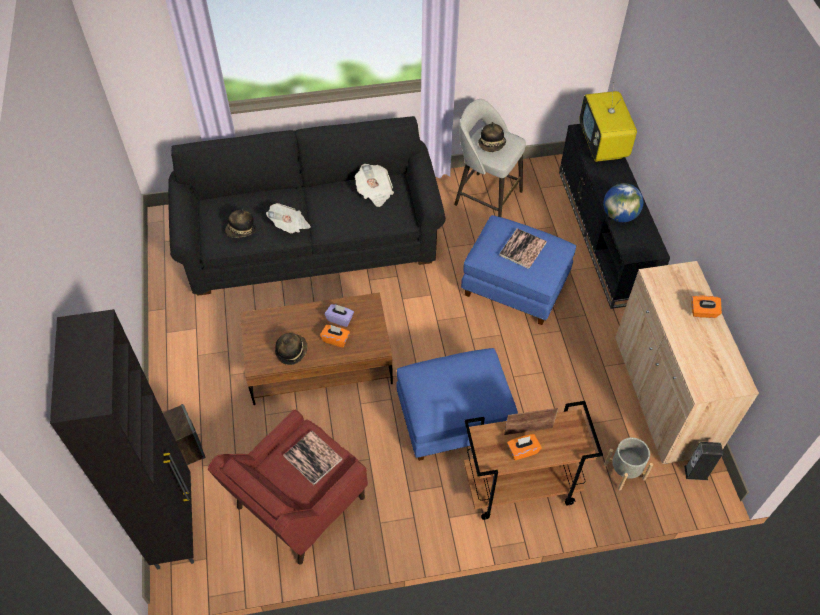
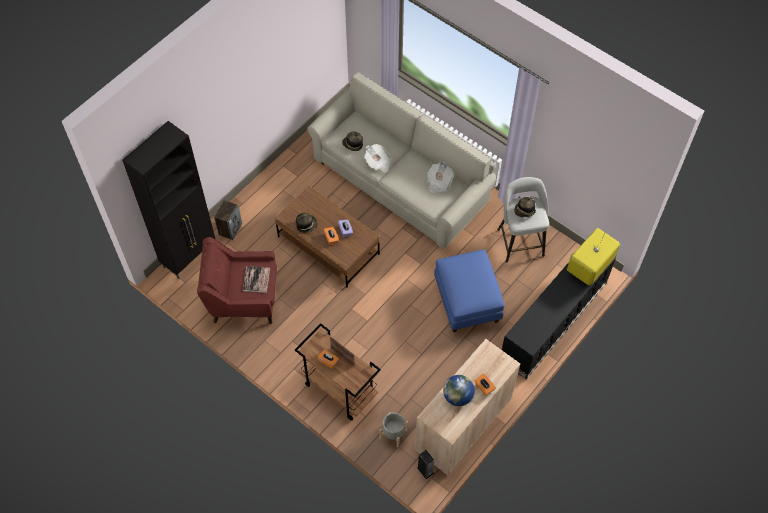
camera: 50 degrees right, 5 degrees up
(311, 240) = (401, 181): black sofa -> beige sofa
(454, 419) = (352, 331): blue ottoman -> none
(522, 249) = (469, 280): book -> none
(619, 215) = (540, 311): globe -> globe (458, 396)

